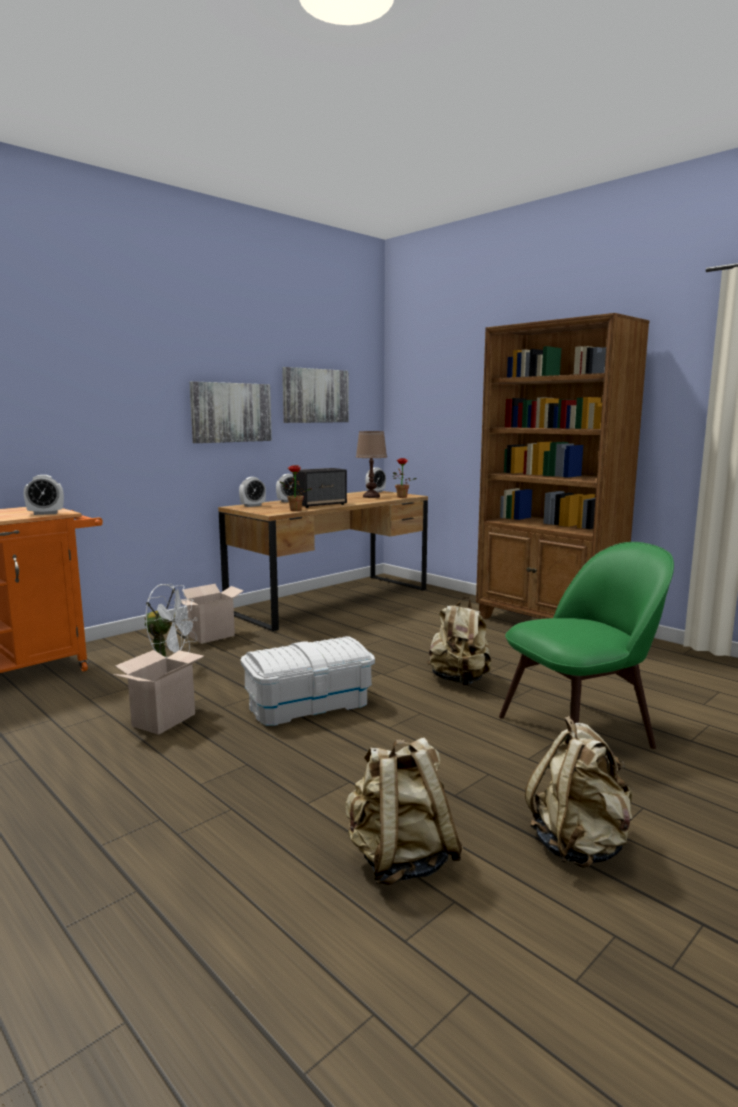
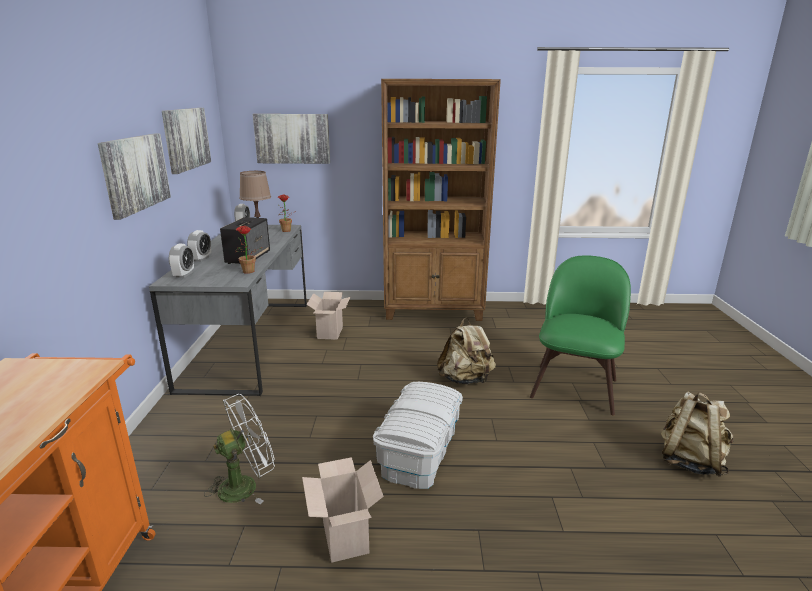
camera: 45 degrees left, 10 degrees up
(45, 513) = (76, 378): alarm clock -> none
(211, 637) = (213, 428): cardboard box -> cardboard box (330, 333)
(331, 600) = (250, 342): brown desk -> grey desk
(400, 860) = (661, 530): beige backpack -> none
(437, 404) = (292, 138): none -> picture

